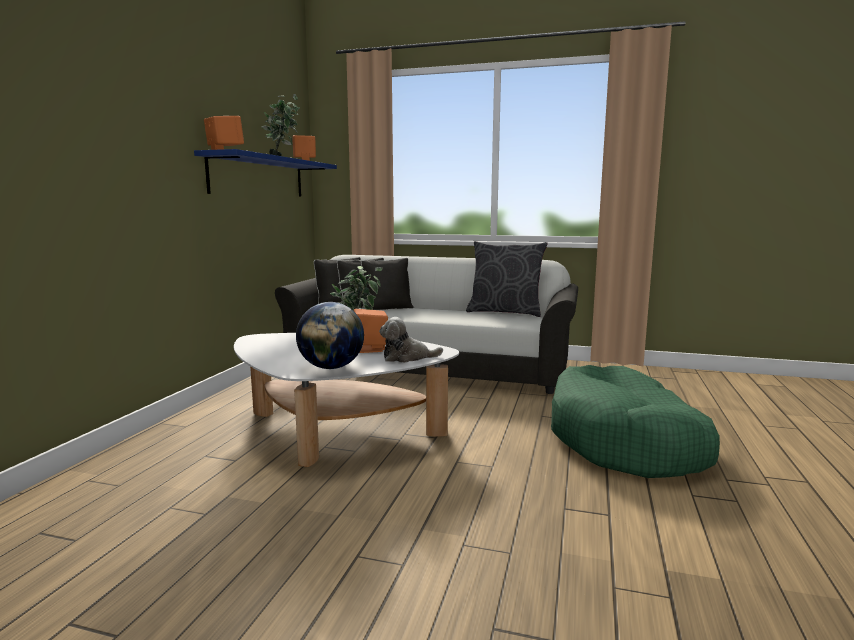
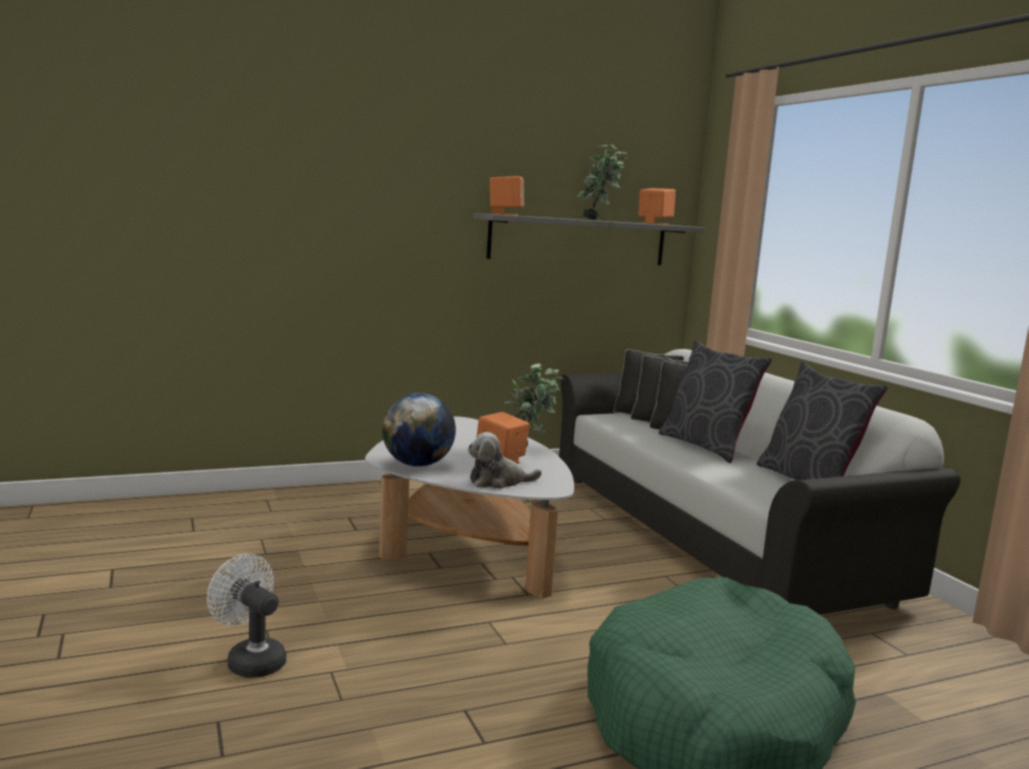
camera: 50 degrees right, 0 degrees up
(259, 177) = (579, 240): blue shelf -> grey shelf
(403, 580) = (250, 660): none -> white fan
(407, 357) = (498, 481): plush toy -> plush toy turned 60 degrees counterclockwise
(421, 311) = (706, 446): none -> grey pillow

